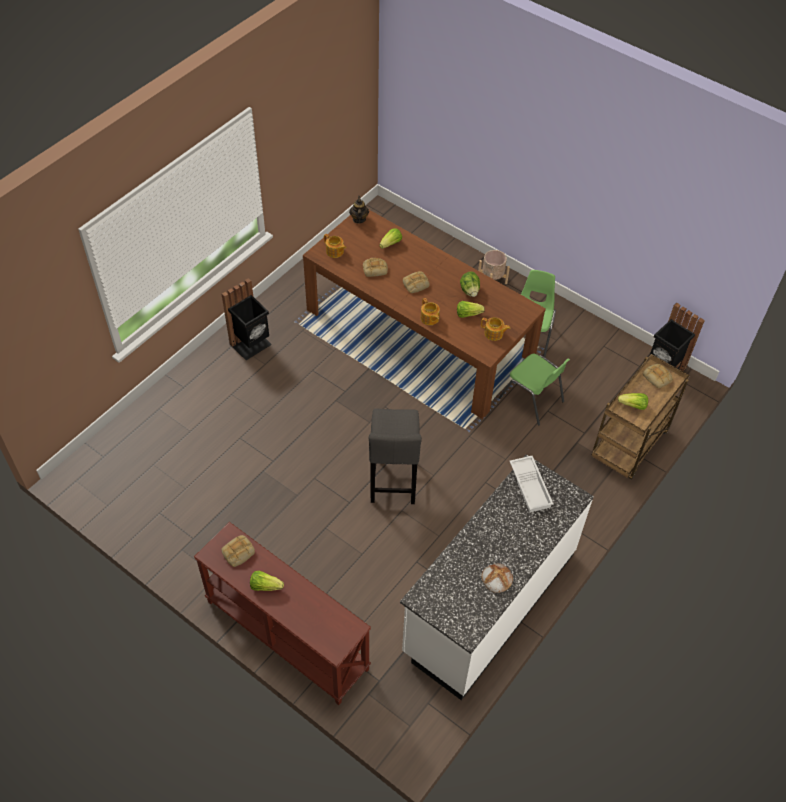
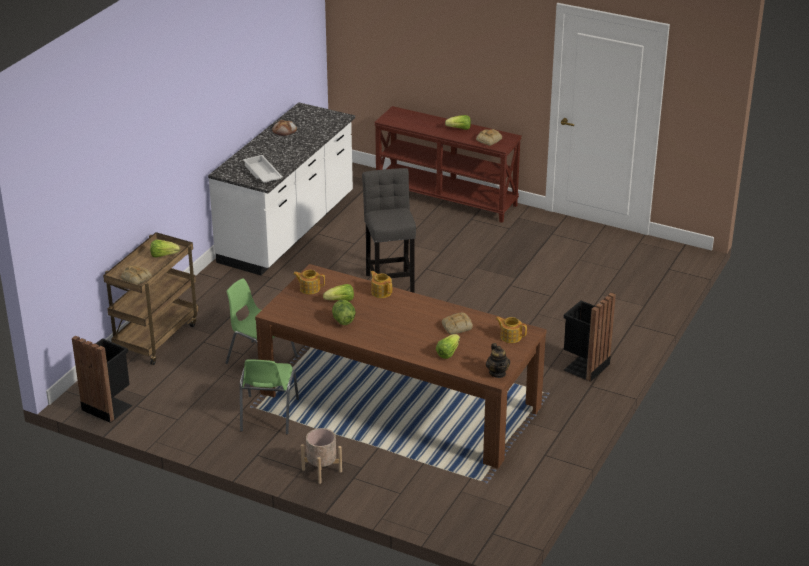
camera: 170 degrees right, 20 degrees down
(415, 284) = (405, 318): bread -> none

